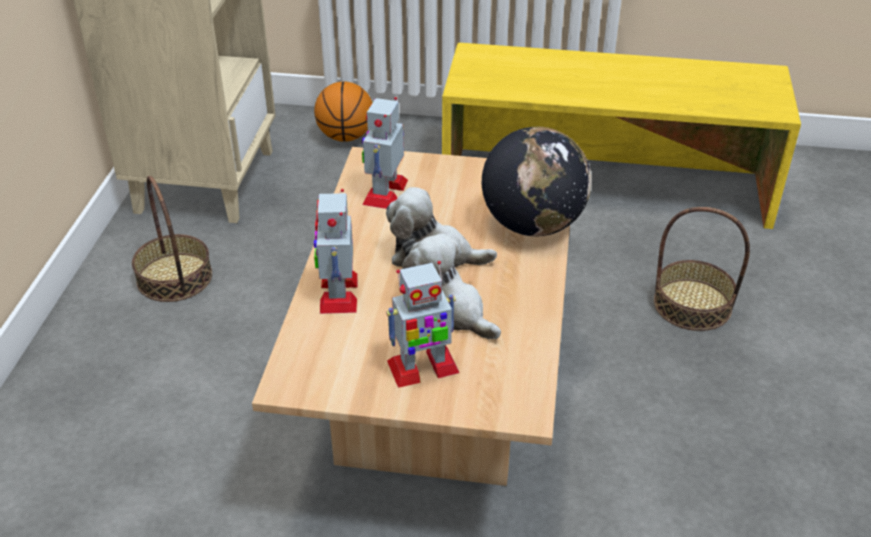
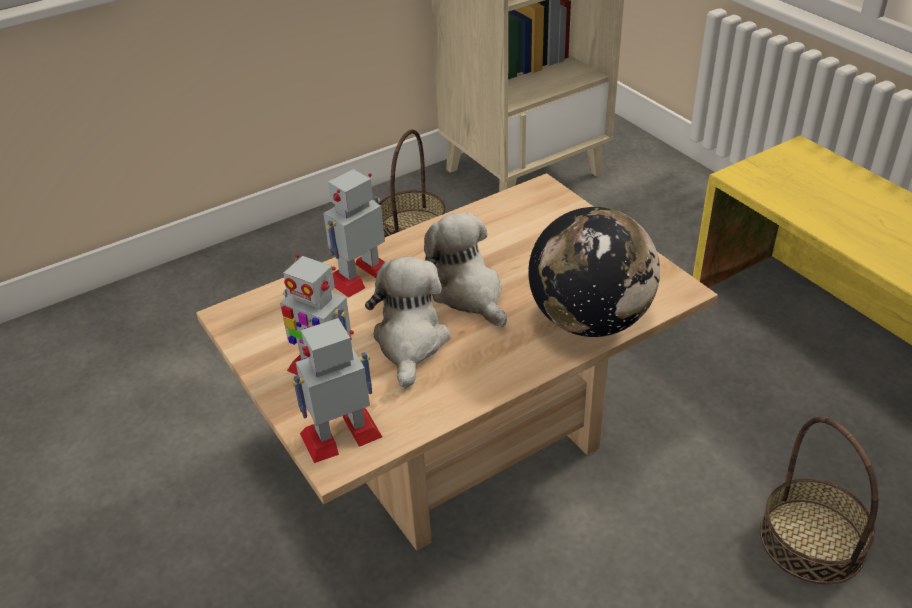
camera: 50 degrees right, 0 degrees up
(346, 136) = (678, 192): basketball -> none
(385, 192) = (513, 222): toy robot -> toy robot (341, 435)

